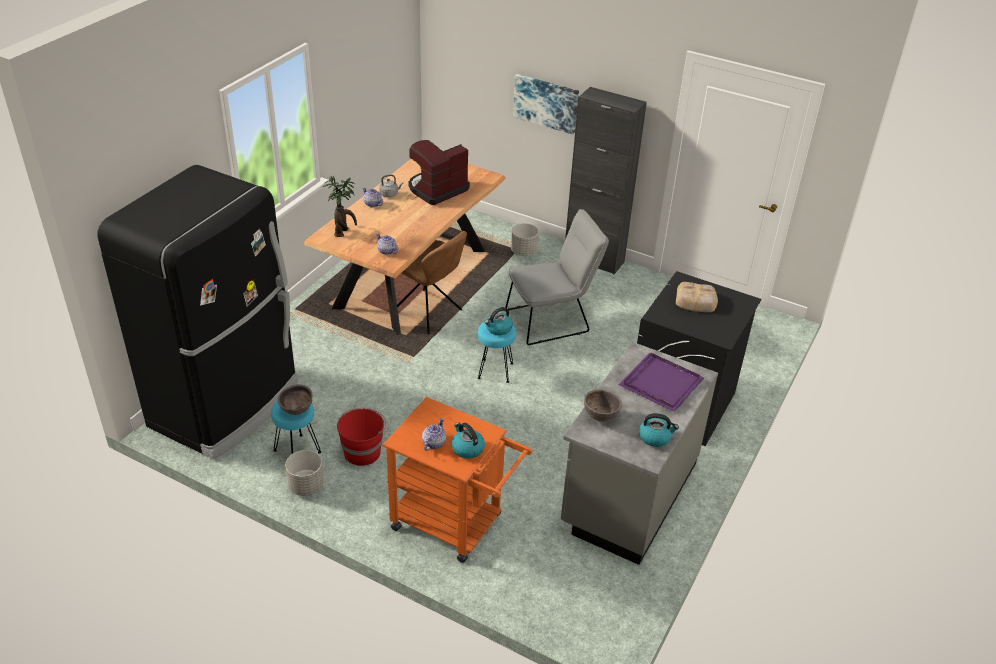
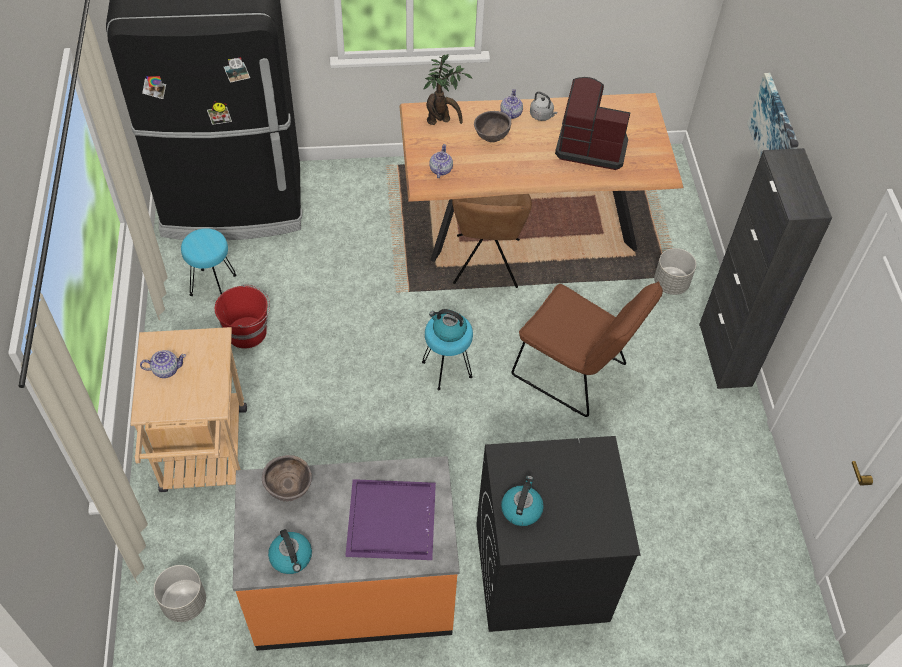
camera: 55 degrees right, 15 degrees up
(297, 411) = (201, 249): brown bowl -> brown bowl (491, 138)
(306, 486) = (175, 318): grey planter -> grey planter (184, 602)
(455, 525) = (204, 458): orange cart -> beige cart
(467, 448) = (176, 400): kettle -> kettle (521, 509)
(552, 320) = (575, 374): grey chair -> brown chair
(628, 494) = (353, 589): grey counter -> orange counter
(696, 301) = (570, 484): bread -> none

